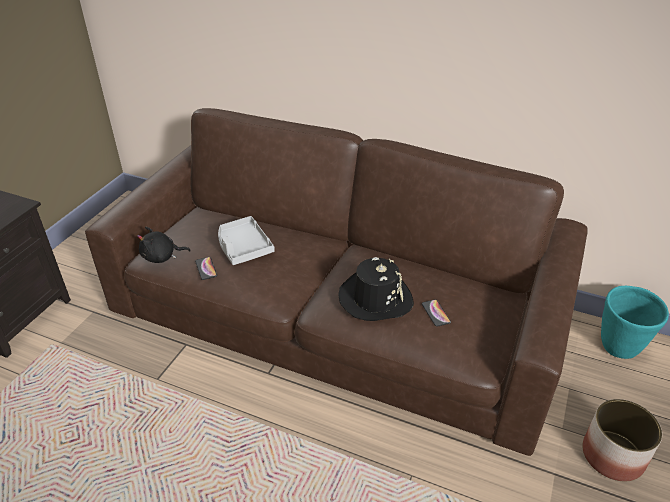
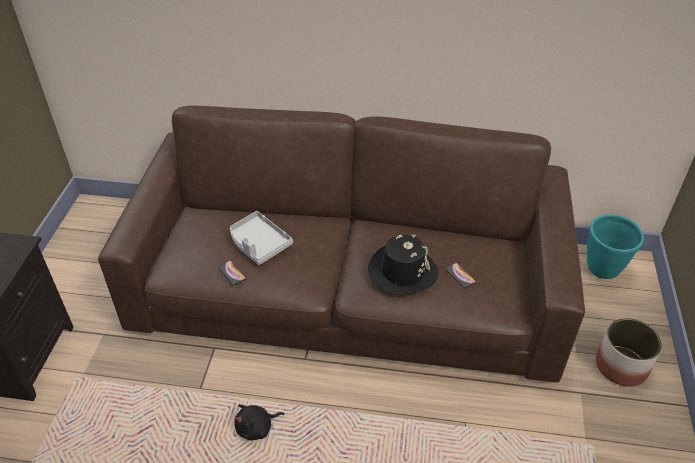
camera: 15 degrees left, 5 degrees up
(162, 257) = (180, 269): black plush toy -> black plush toy (257, 428)

